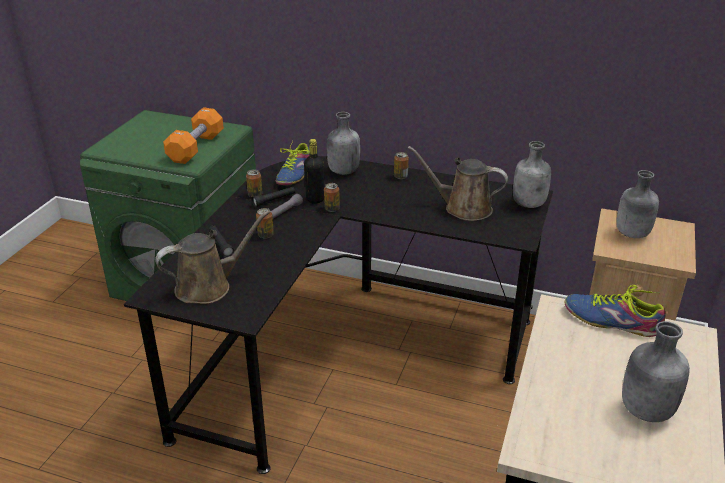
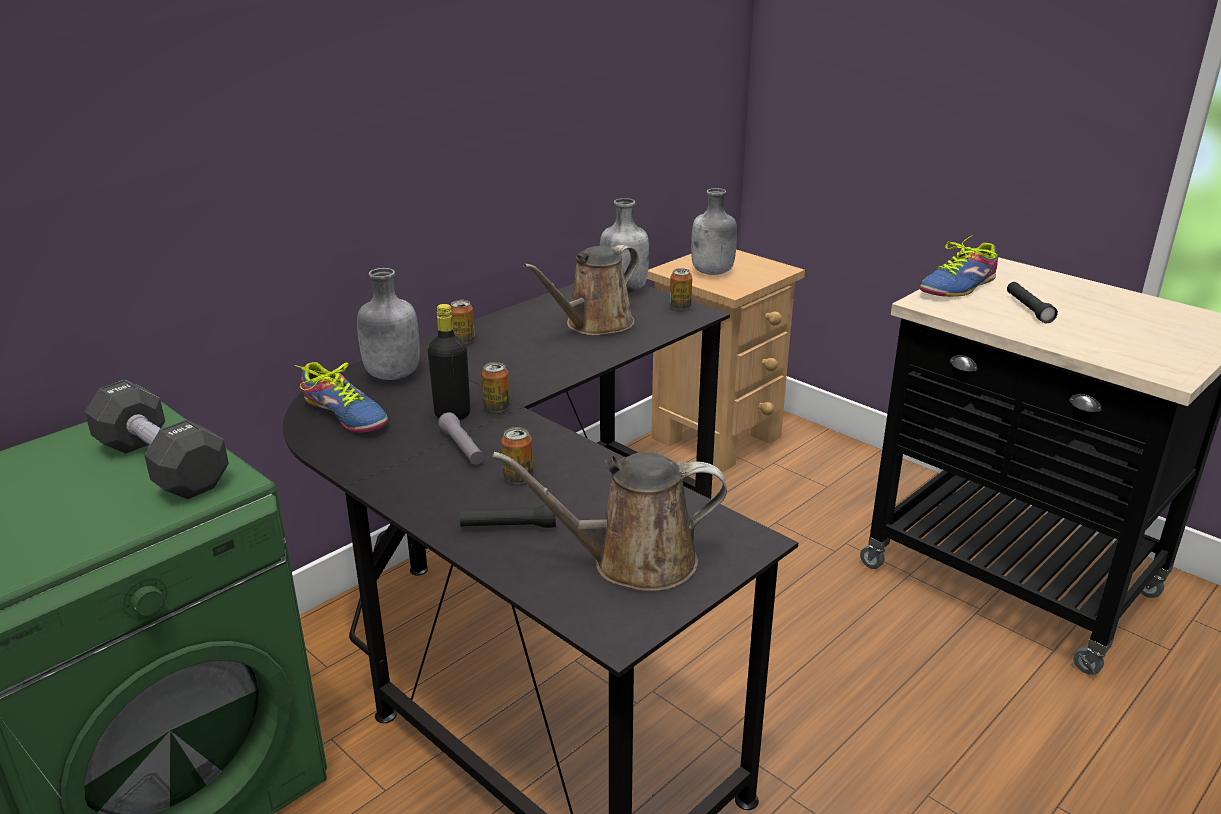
camera: 65 degrees left, 5 degrees down
(196, 148) = (162, 465): orange dumbbell -> black dumbbell
(208, 286) = (633, 562): brown watering can -> brown watering can turned 90 degrees counterclockwise
(255, 195) = (372, 462): can -> can (680, 306)
(274, 200) = (413, 449): black flashlight -> black flashlight (1028, 309)
(645, 410) = (1109, 311): grey bottle -> none

